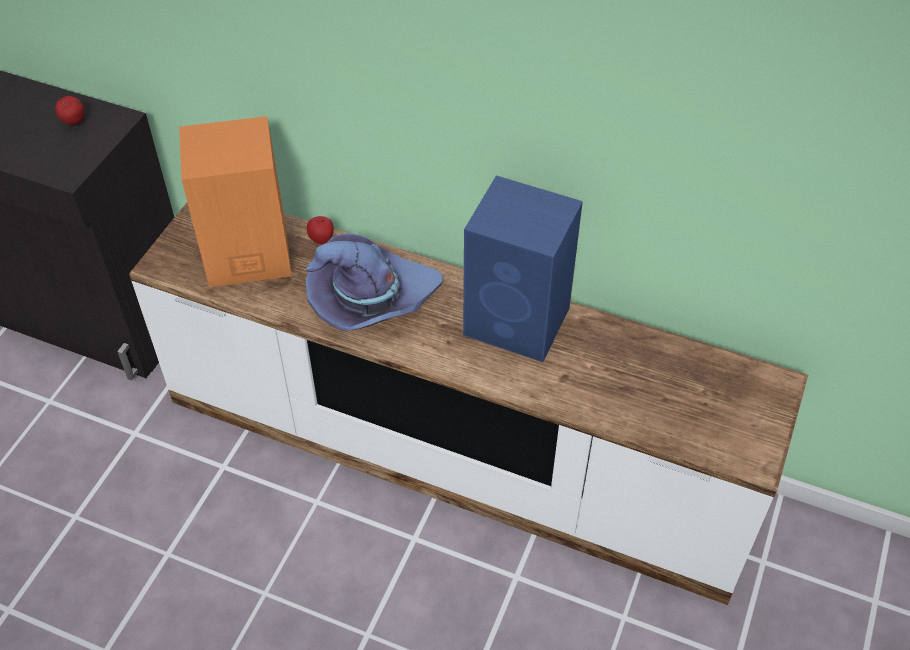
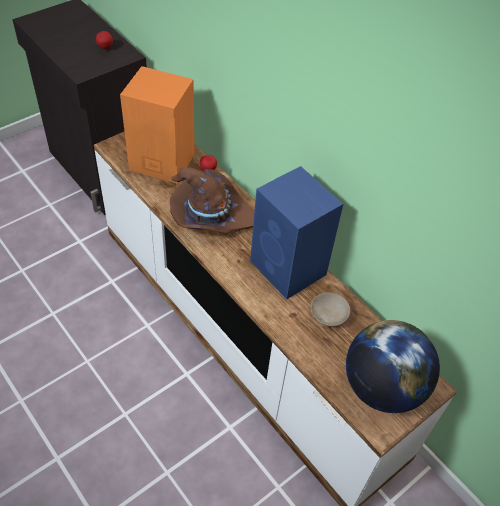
camera: 25 degrees right, 0 degrees up
(370, 299) = (211, 215): purple hat -> brown hat
(608, 357) = (330, 316): none -> beige bowl
(725, 413) = (382, 387): none -> globe

